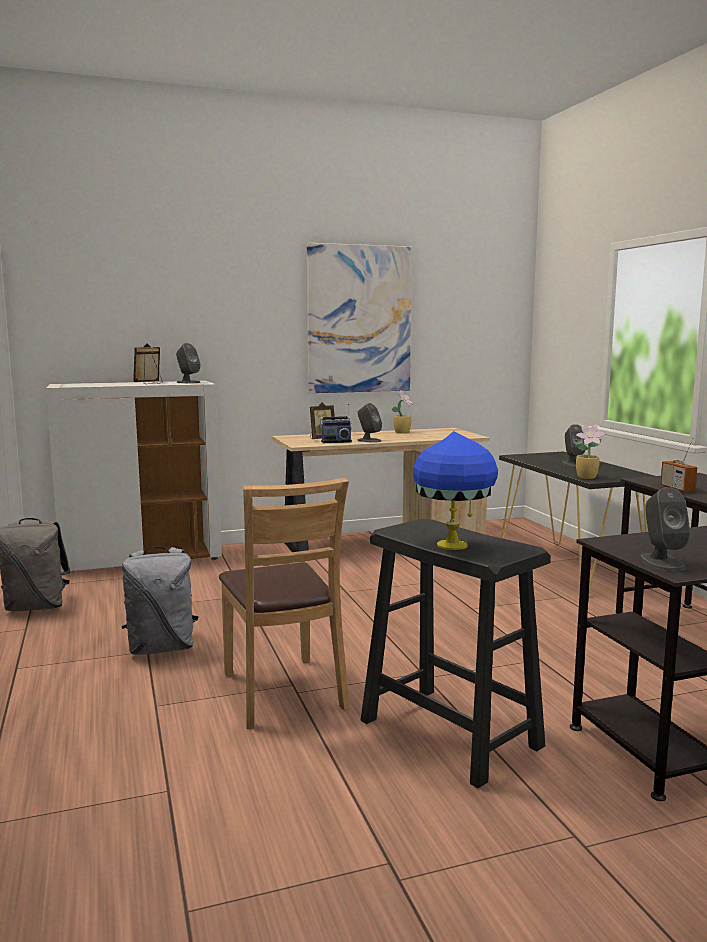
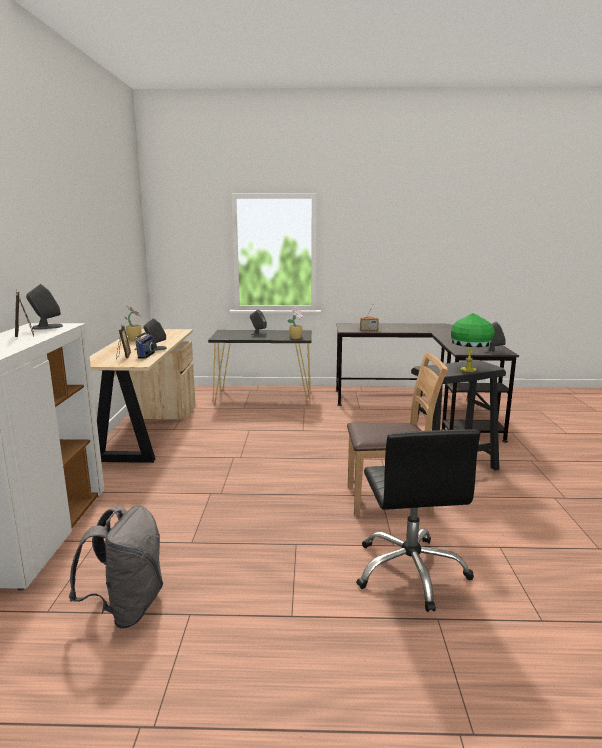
camera: 70 degrees left, 5 degrees up
(96, 722) = (410, 571): none -> black office chair
(162, 648) = (294, 537): grey backpack -> none
(359, 319) = (91, 247): picture -> none
(453, 546) = (469, 369): blue table lamp -> green table lamp

